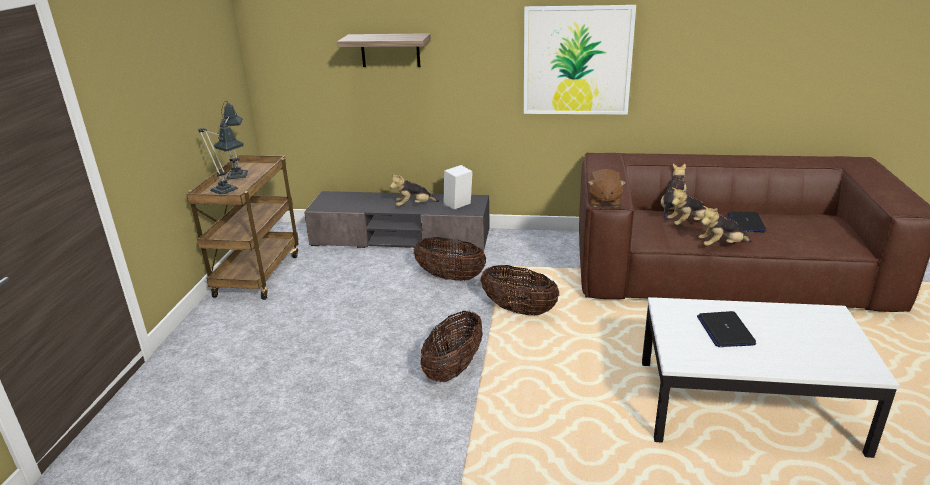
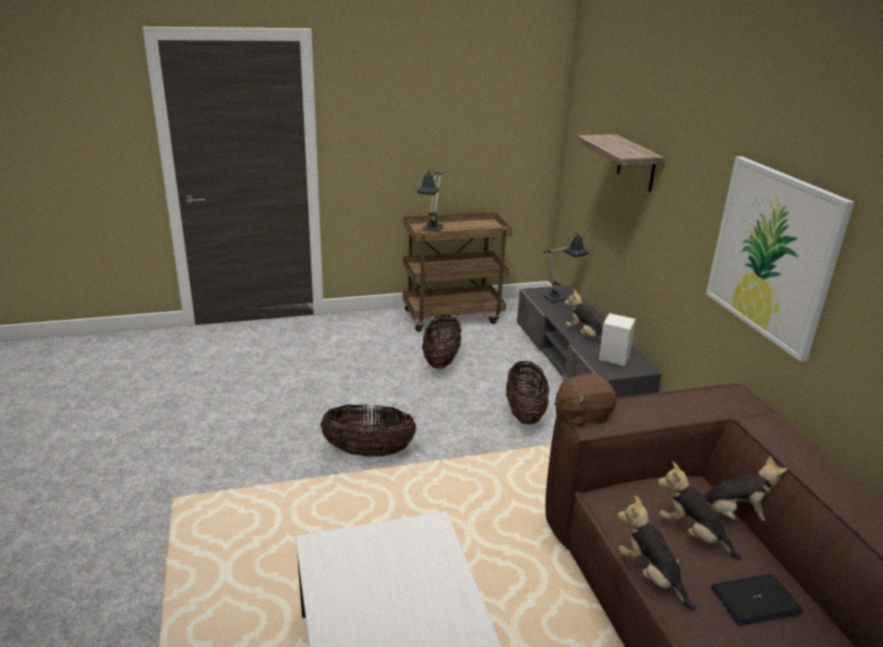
camera: 65 degrees right, 0 degrees up
(238, 174) = (469, 225): table lamp -> table lamp (558, 297)
(519, 310) = (493, 472): basket -> basket (441, 360)
(725, 330) = (397, 582): laptop -> none

